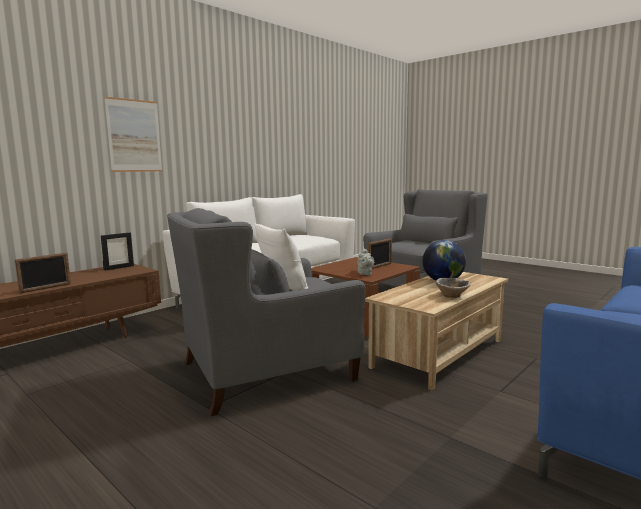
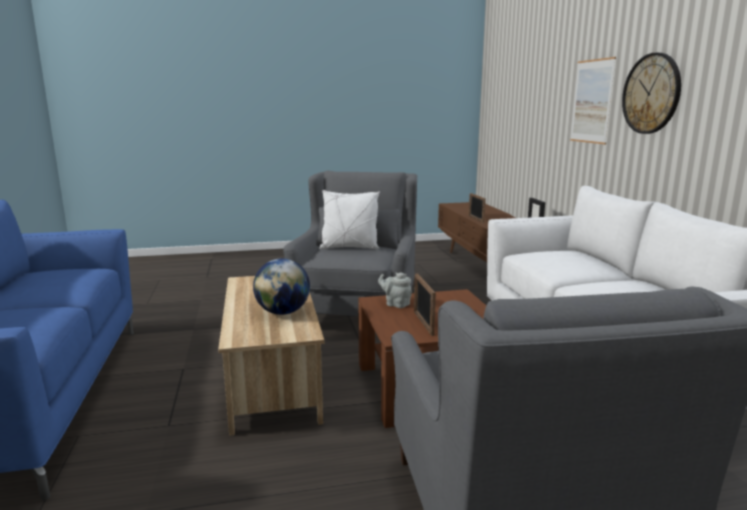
camera: 125 degrees right, 5 degrees up
(198, 134) = (651, 94): none -> wall clock
(451, 296) = (241, 296): bowl -> none

